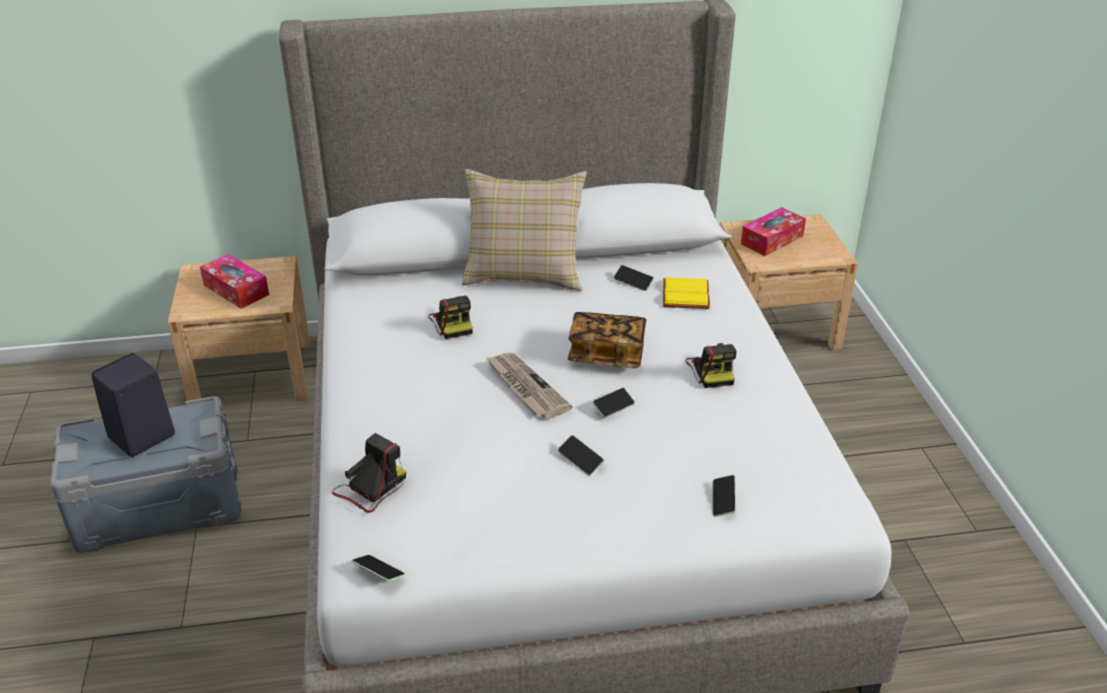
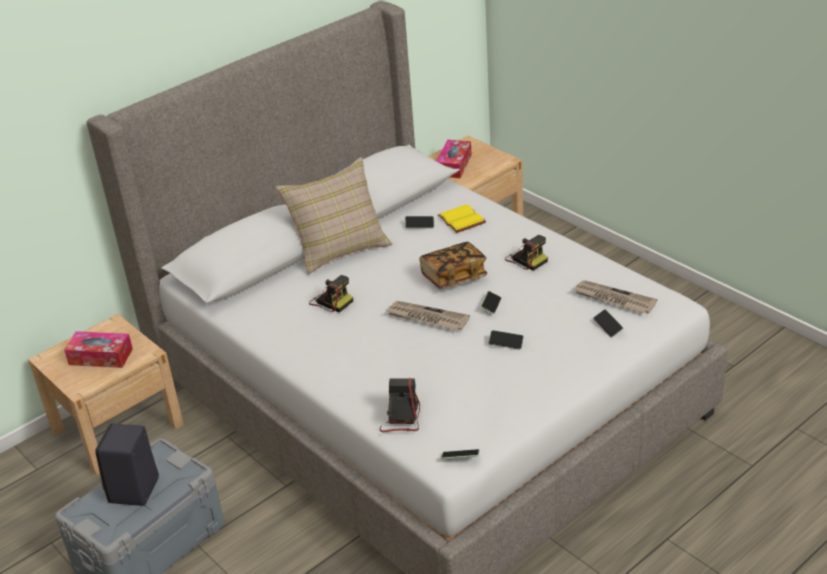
camera: 30 degrees left, 0 degrees up
(768, 469) = (613, 299): none -> newspaper

